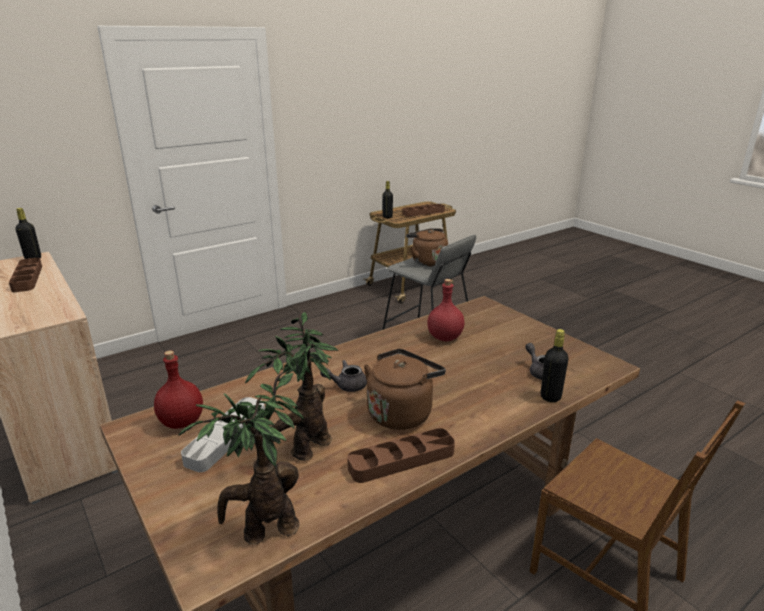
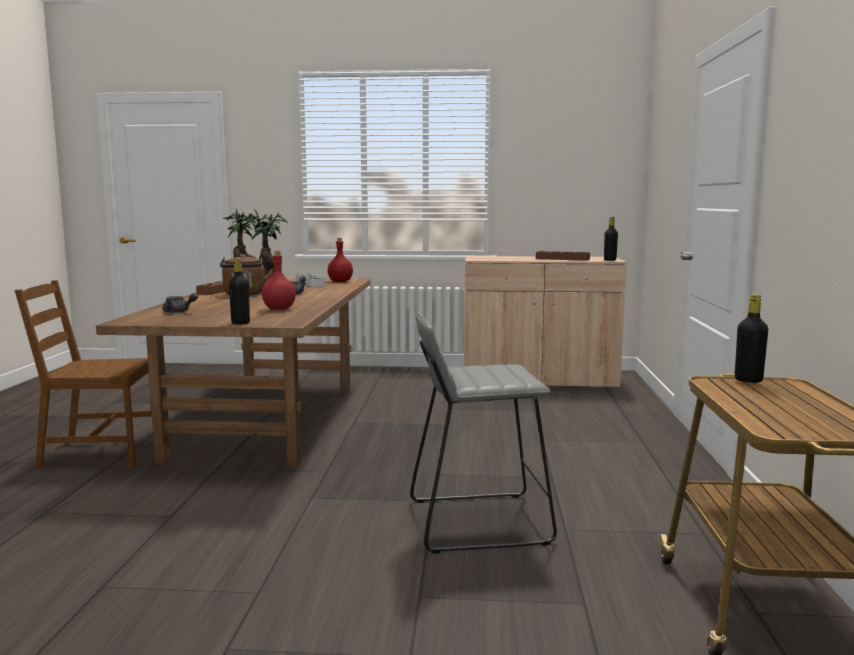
camera: 130 degrees right, 15 degrees down
(423, 212) = (759, 406): brown tray -> none
(427, 261) = (495, 375): brown kettle -> none
(550, 396) = (161, 308): black bottle -> black bottle (240, 323)

